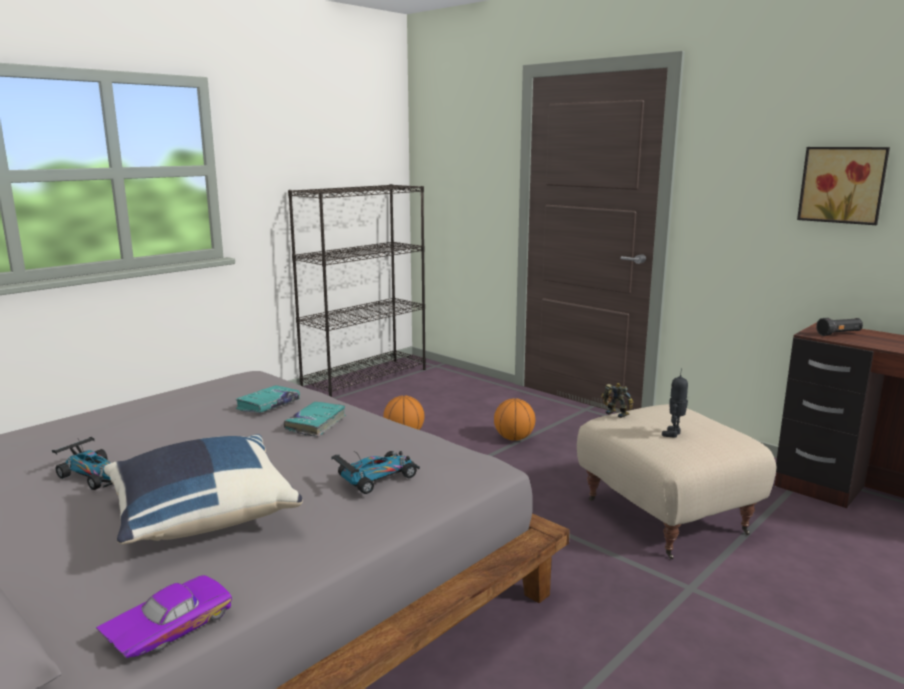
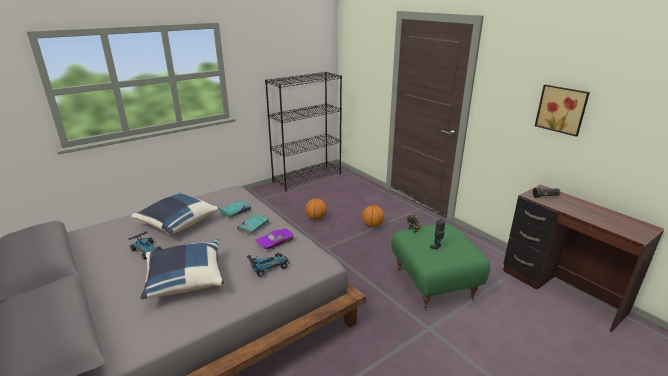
camera: 10 degrees right, 10 degrees up
(150, 430) = (177, 223): none -> blue pillow
(167, 626) = (156, 340): purple toy car -> purple toy car (274, 242)
(665, 516) = (434, 284): beige ottoman -> green ottoman

